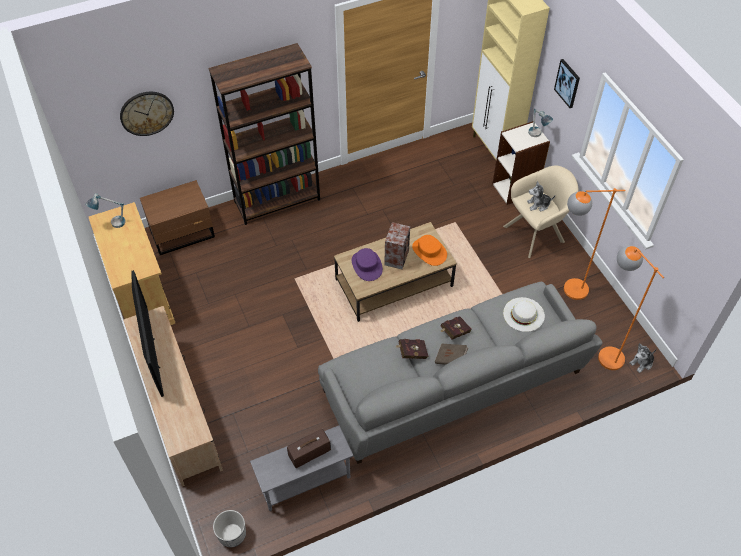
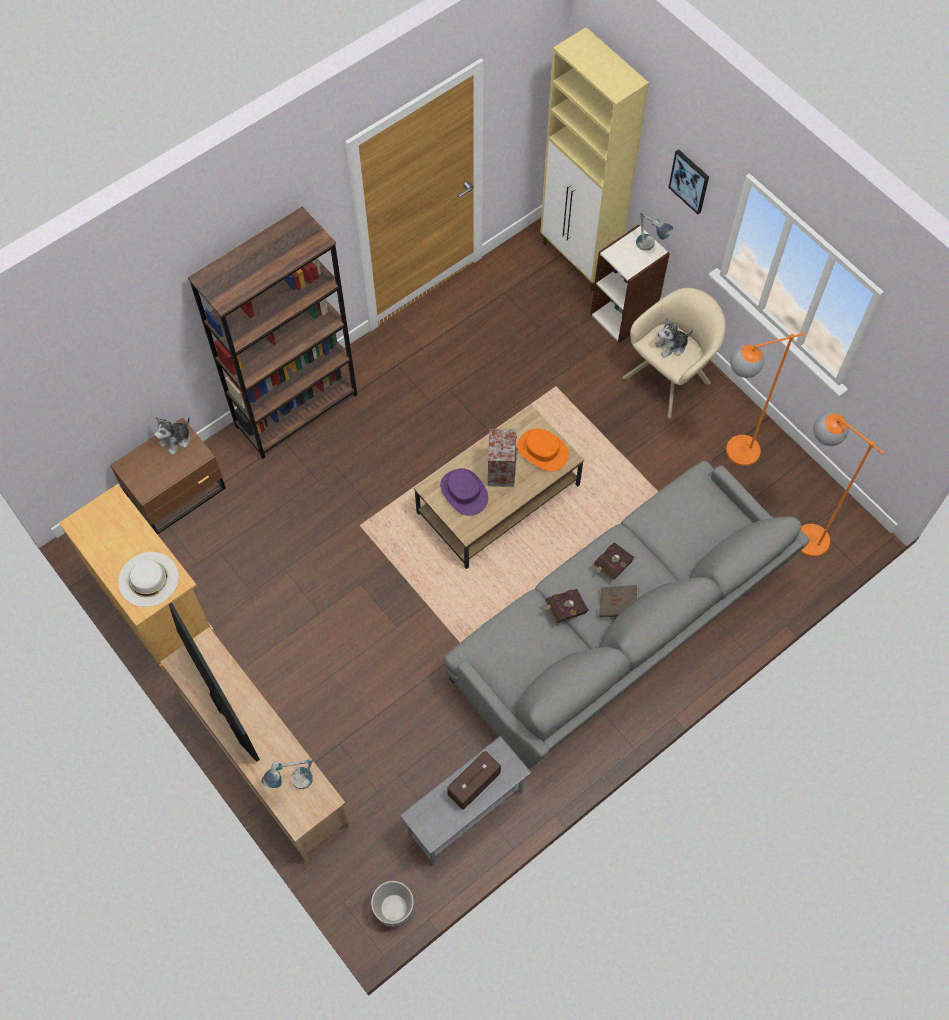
camera: 15 degrees left, 10 degrees up
(112, 224) = (98, 526): table lamp -> table lamp (293, 784)
(146, 113) = (109, 358): wall clock -> none
(523, 314) = (695, 517): white hat -> white hat (148, 579)
(642, 363) = (851, 537): plush toy -> plush toy (176, 440)

